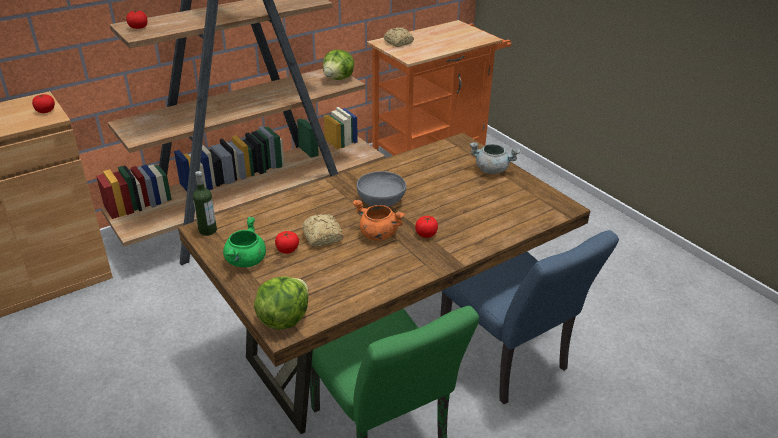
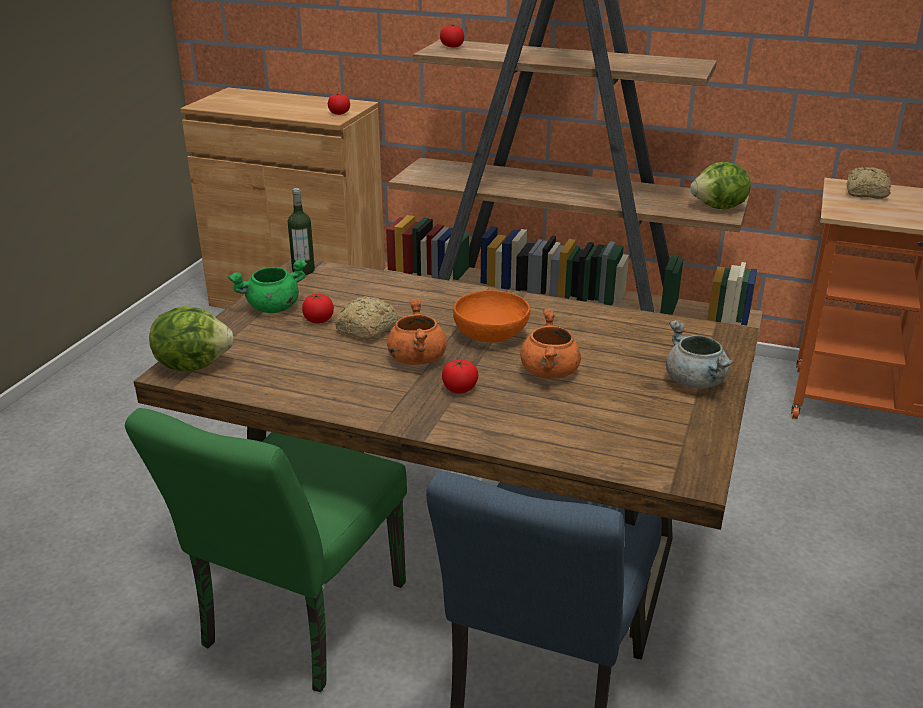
camera: 55 degrees right, 5 degrees down
(381, 201) = (491, 334): grey bowl -> orange bowl
(440, 201) = (550, 372): none -> orange cooking pot

